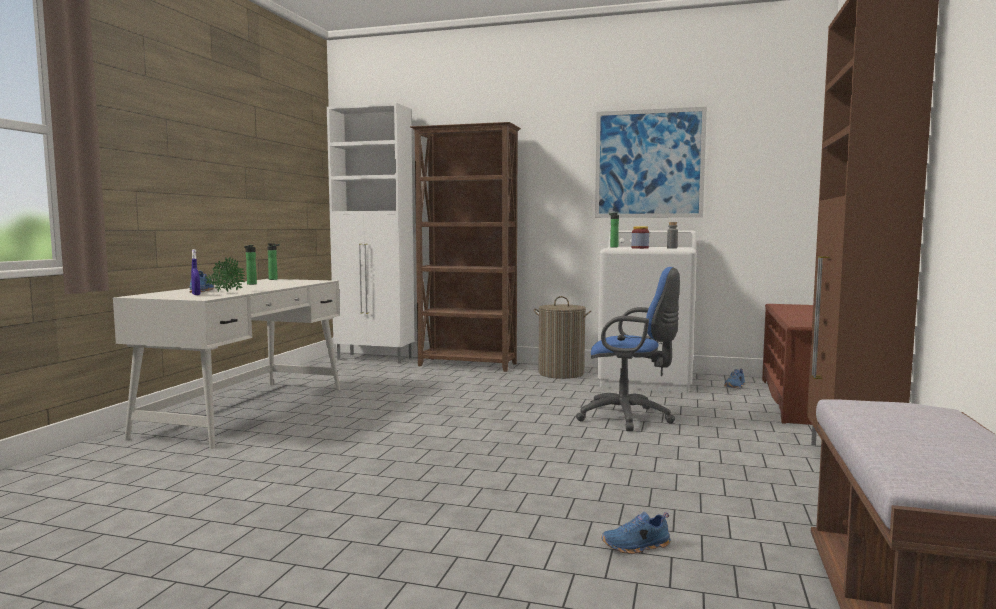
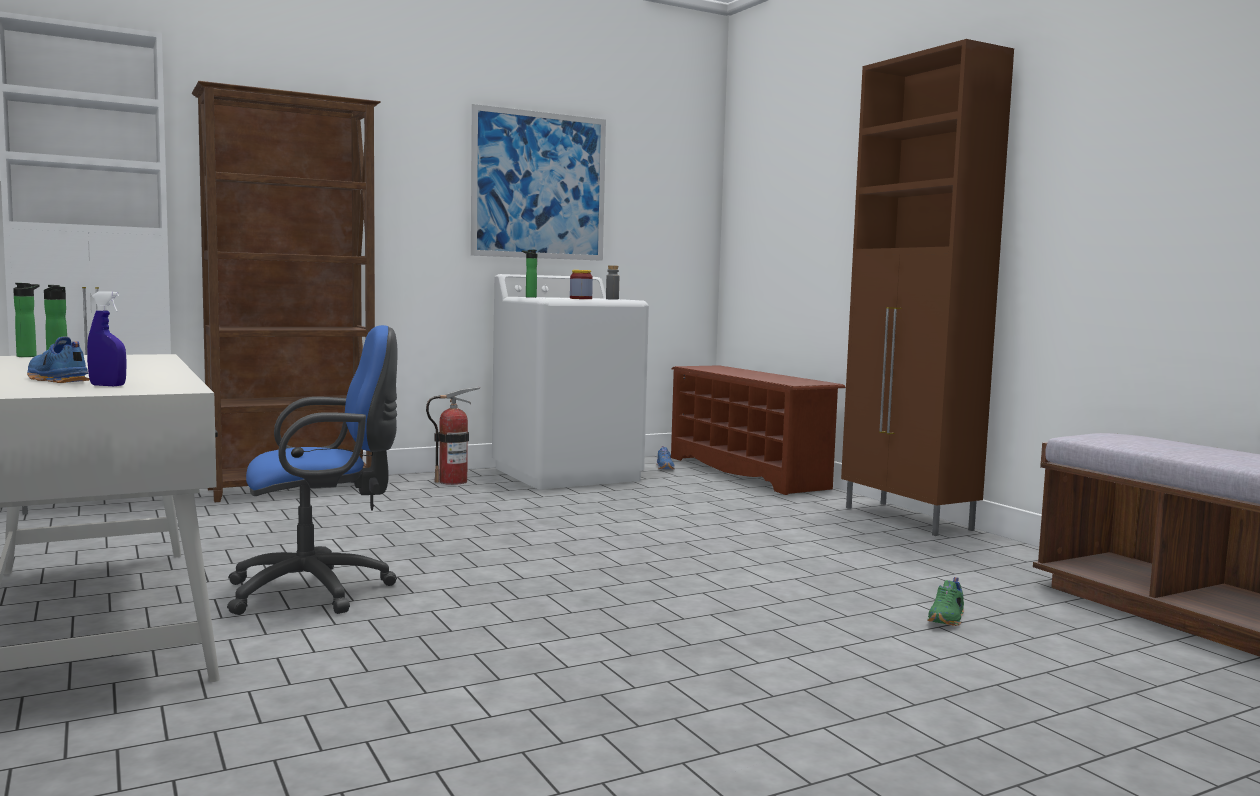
camera: 45 degrees left, 0 degrees up
(225, 292) = (133, 379): potted plant -> none
(561, 373) = (453, 481): laundry basket -> fire extinguisher
(629, 418) = (656, 516): blue office chair -> blue office chair (318, 591)
(636, 546) = (947, 619): blue shoe -> green shoe

